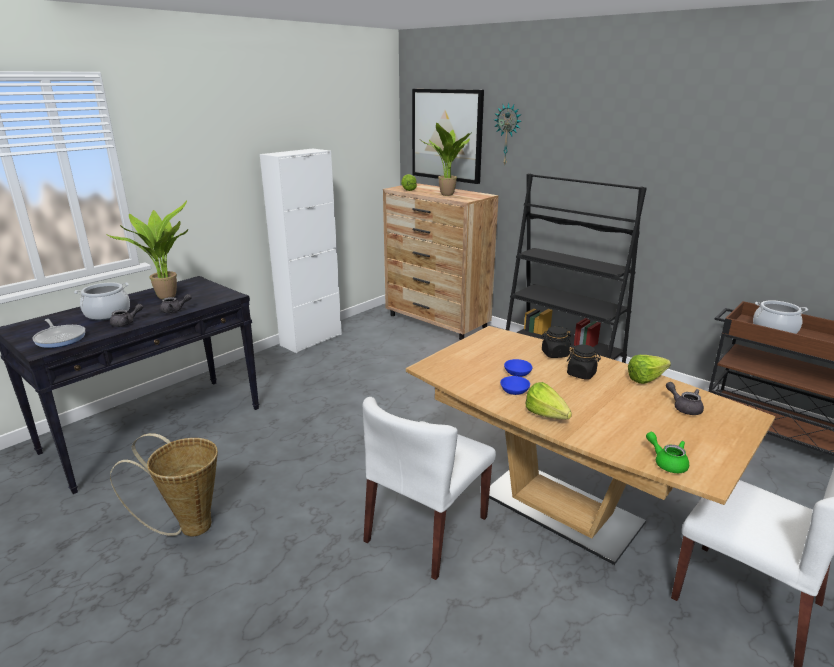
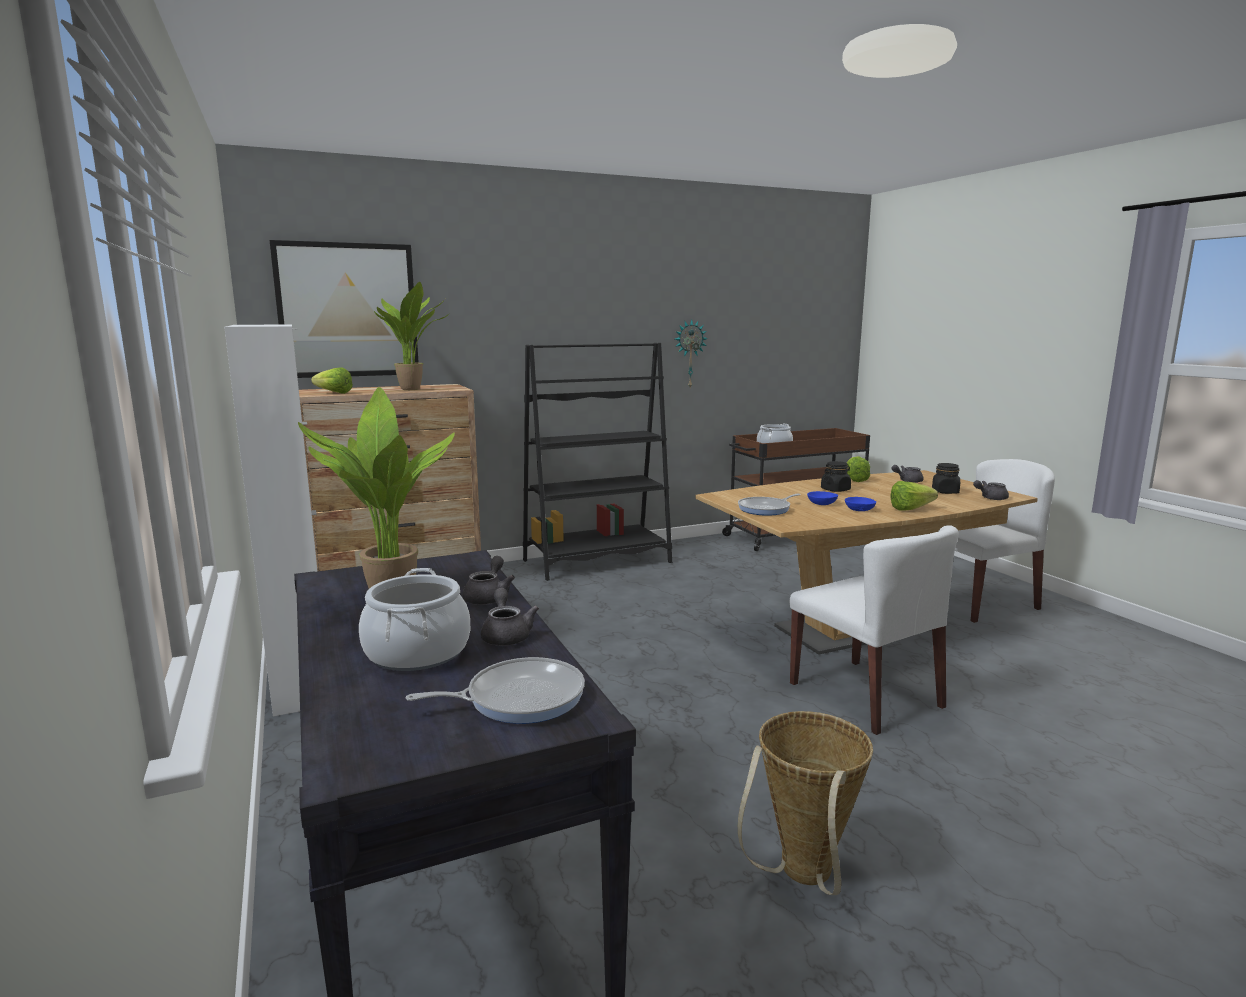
camera: 65 degrees left, 10 degrees down
(470, 354) = (766, 509): none -> frying pan
(508, 134) = (456, 303): wall clock -> wall clock (689, 354)
(554, 354) = (787, 489): black jar -> black jar (945, 492)
(667, 462) = (990, 498): green teapot -> grey teapot

